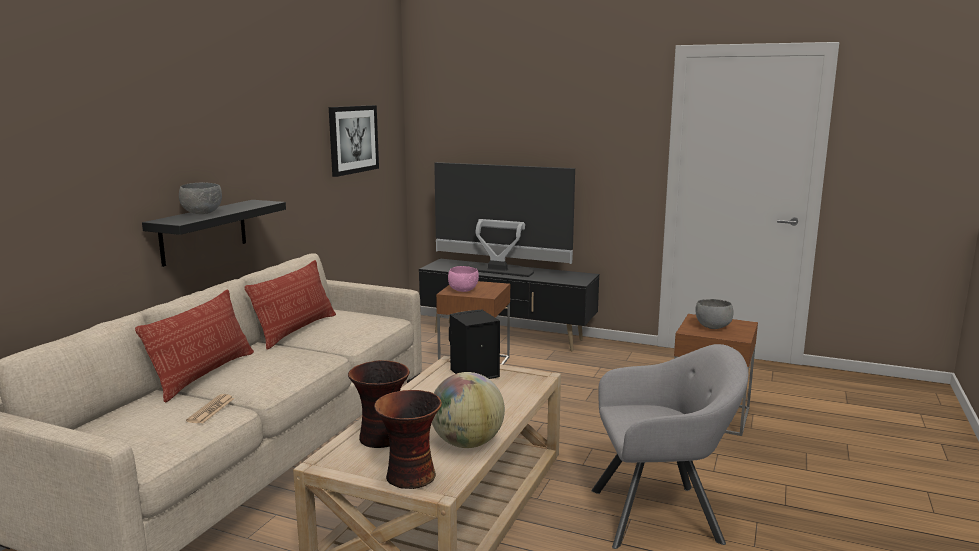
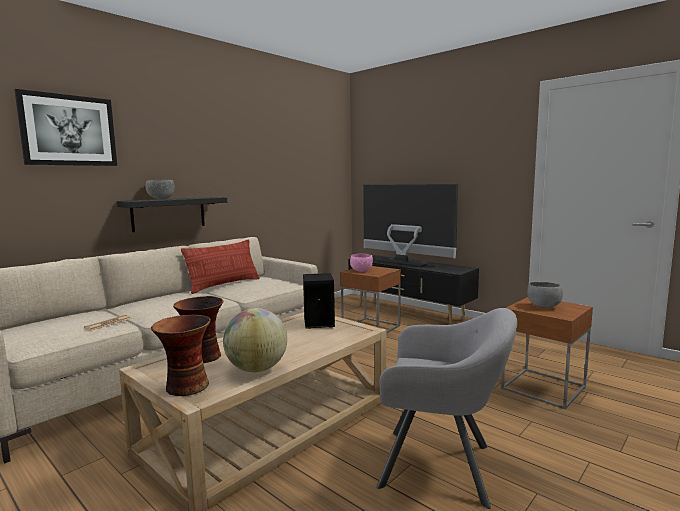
camera: 20 degrees right, 5 degrees down
(204, 374) = (135, 303): pillow -> none
(353, 139) = (303, 166): picture -> picture (69, 130)

